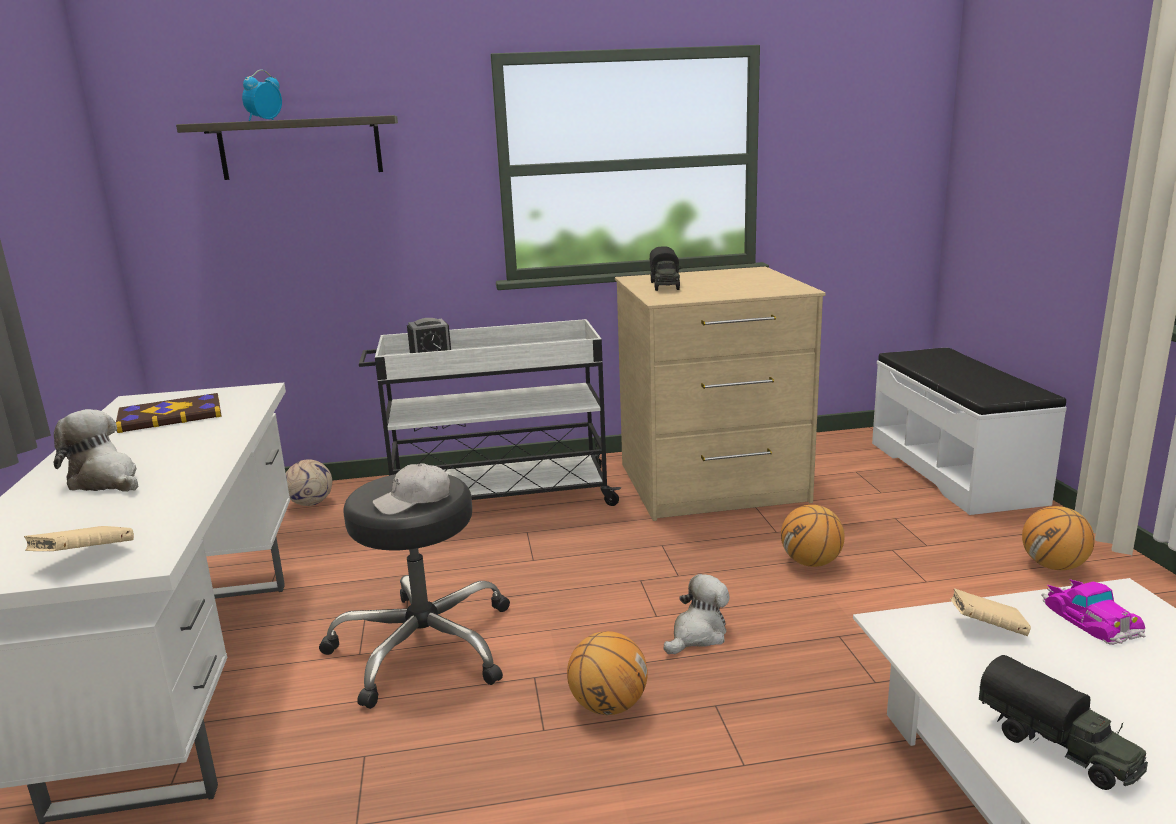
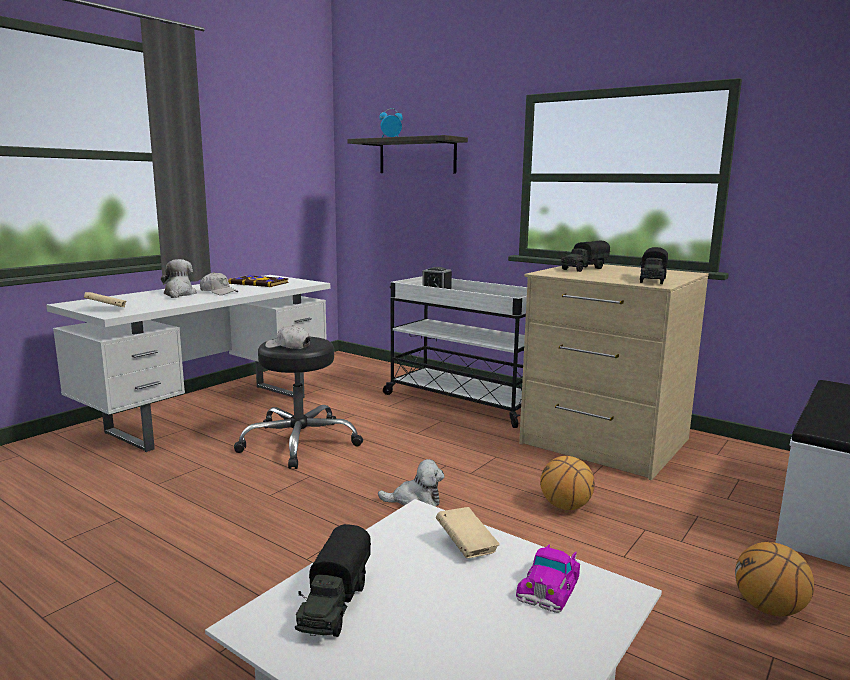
camera: 45 degrees right, 5 degrees down
(167, 452) = (218, 292): none -> white cap
(311, 503) = (379, 372): football -> none
(608, 706) = (310, 502): basketball -> none
(773, 285) = (652, 280): none -> toy truck

